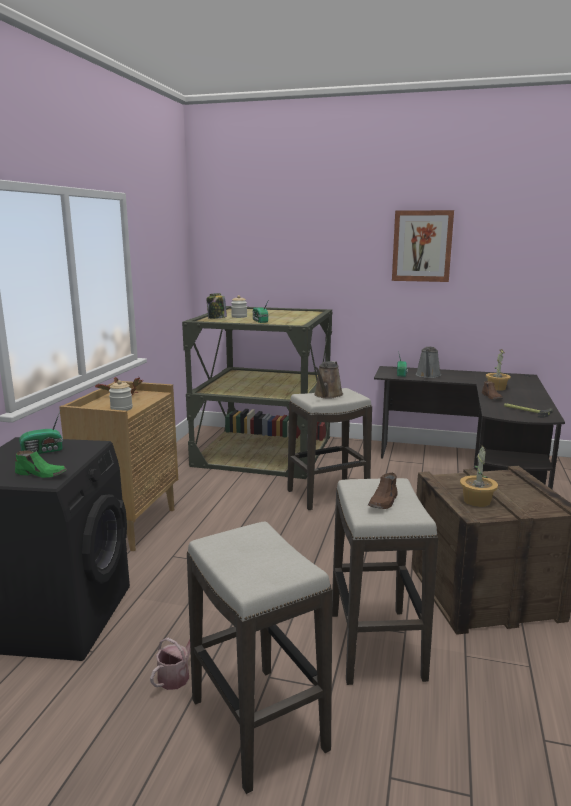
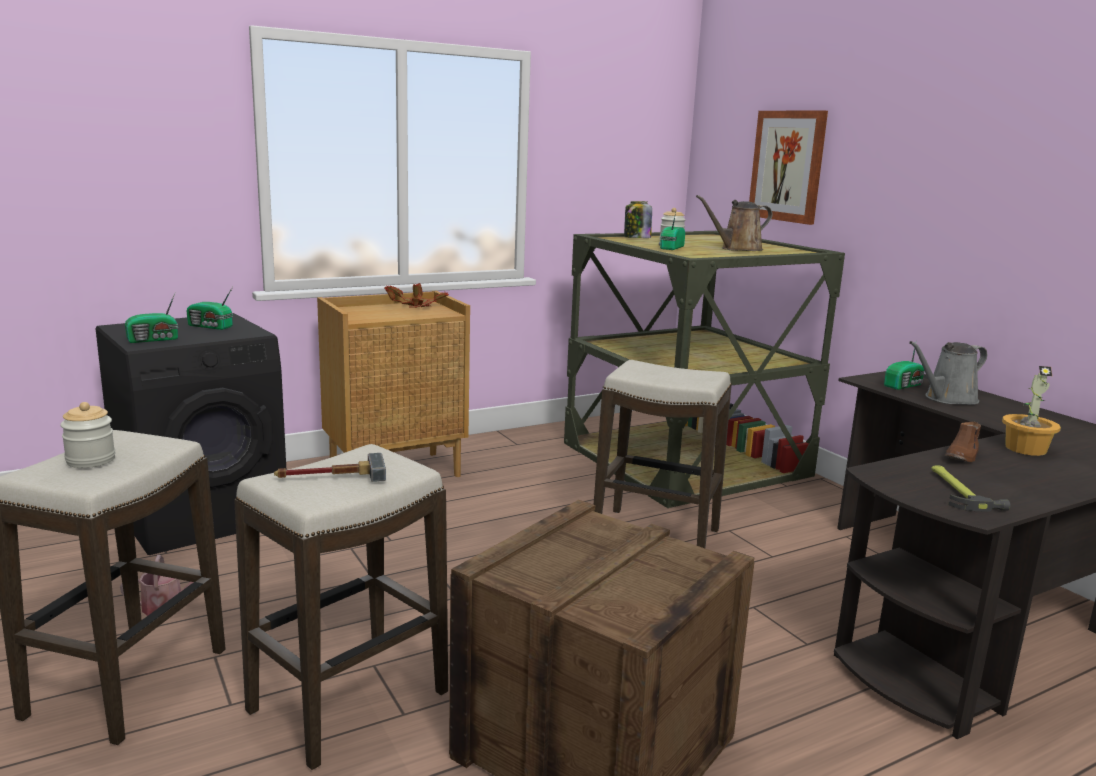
camera: 45 degrees right, 0 degrees up
(42, 474) = (154, 340): green shoe -> radio
(121, 408) = (374, 315): jar -> jar (91, 460)
(327, 395) = (667, 372): brown watering can -> brown watering can (737, 249)
(383, 502) = (330, 476): brown shoe -> hammer
(422, 246) = (1009, 144): picture -> picture (787, 166)
(476, 501) = (552, 560): potted plant -> none

